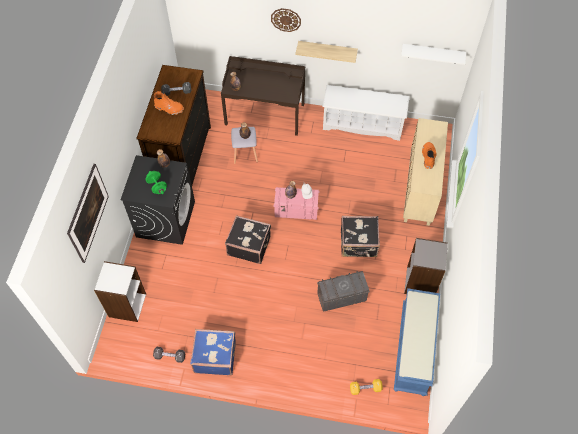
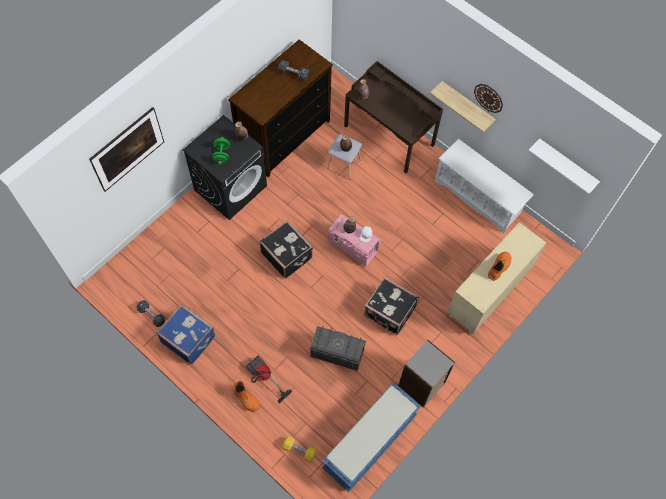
camera: 30 degrees right, 5 degrees up
(127, 305) = (146, 248): white bookcase -> none
(169, 108) = (276, 86): orange boot -> orange boot (246, 399)
(286, 19) = (435, 54): wall clock -> wall clock (488, 98)
(298, 350) = (264, 378): none -> vacuum cleaner

